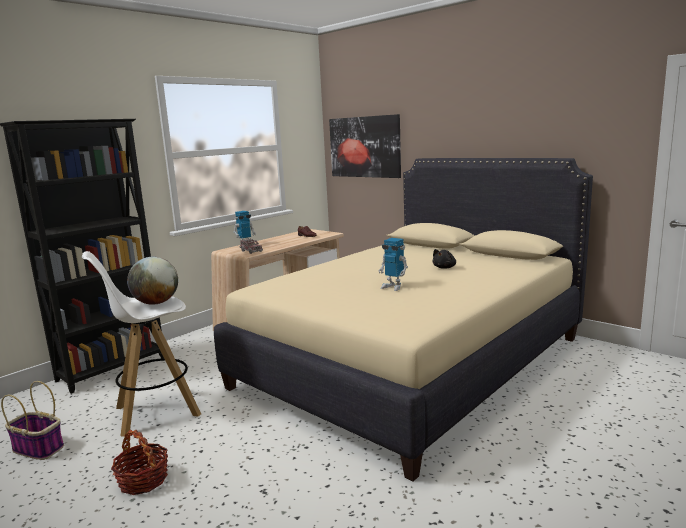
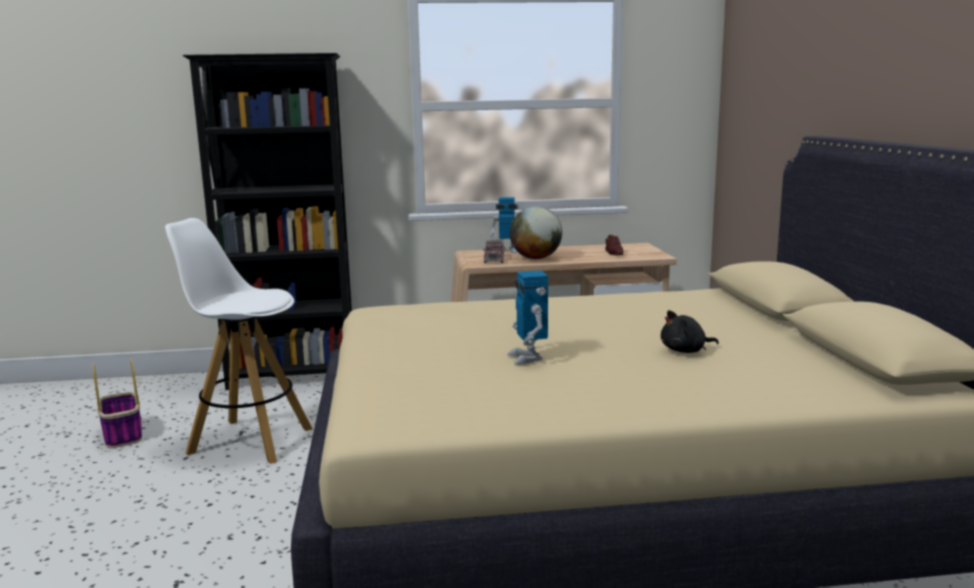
camera: 40 degrees right, 0 degrees up
(143, 480) = (126, 509): basket -> none
(156, 303) = (250, 299): globe -> globe (536, 258)
(364, 147) = (760, 109): picture -> none

